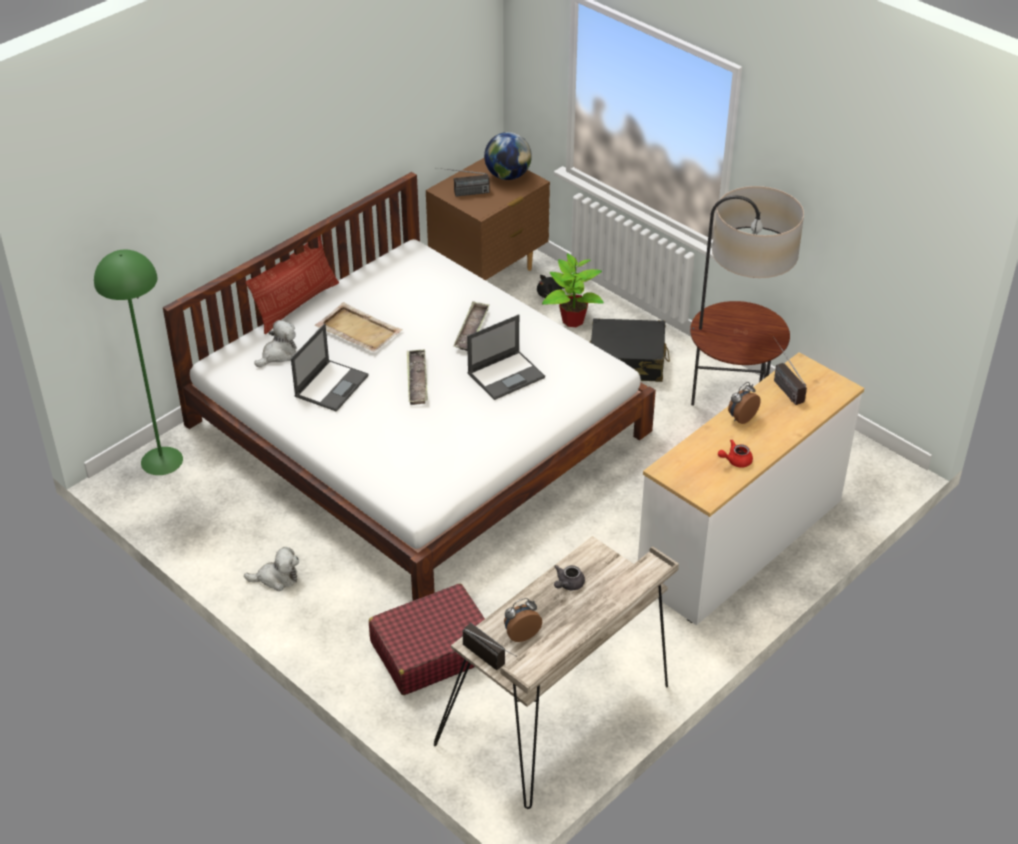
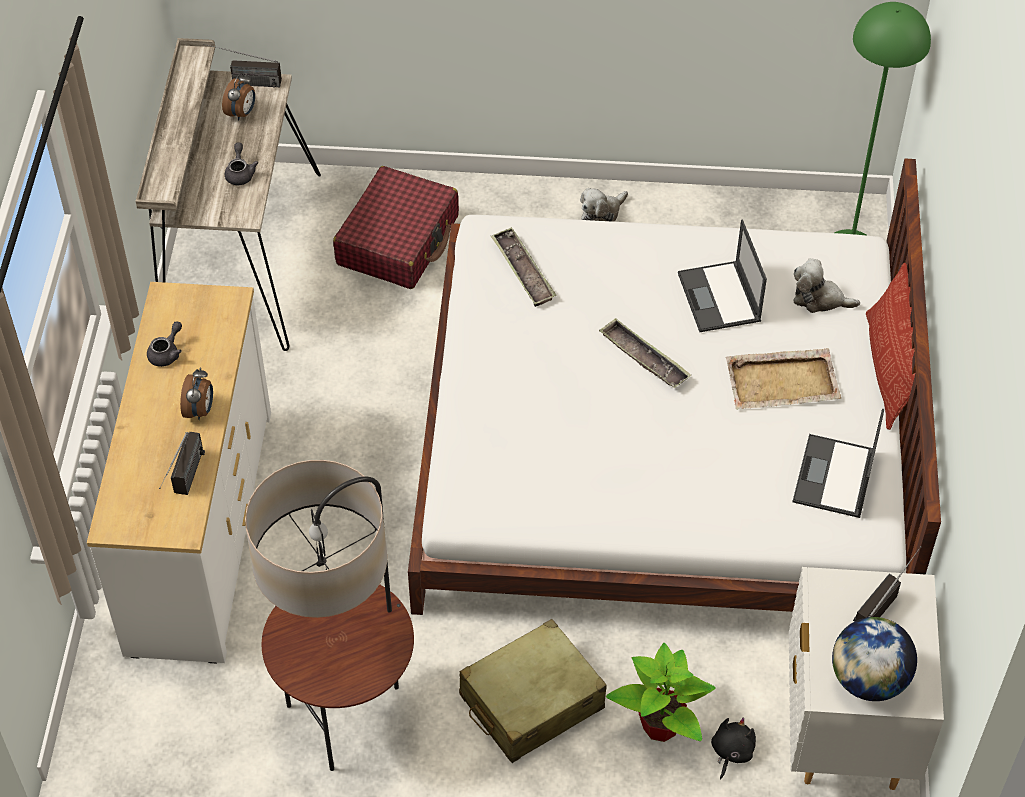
camera: 140 degrees right, 10 degrees up
(278, 354) = (819, 299): plush toy -> plush toy turned 105 degrees clockwise
(472, 330) = (665, 463): tray -> tray (523, 271)
(488, 274) = (846, 732): brown nightstand -> white nightstand
(506, 375) = (561, 427): laptop -> laptop (834, 478)
(627, 362) = (531, 702): black suitcase -> beige suitcase
(735, 461) = (167, 353): red teapot -> grey teapot
(781, 385) = (186, 484): radio -> radio turned 75 degrees clockwise

